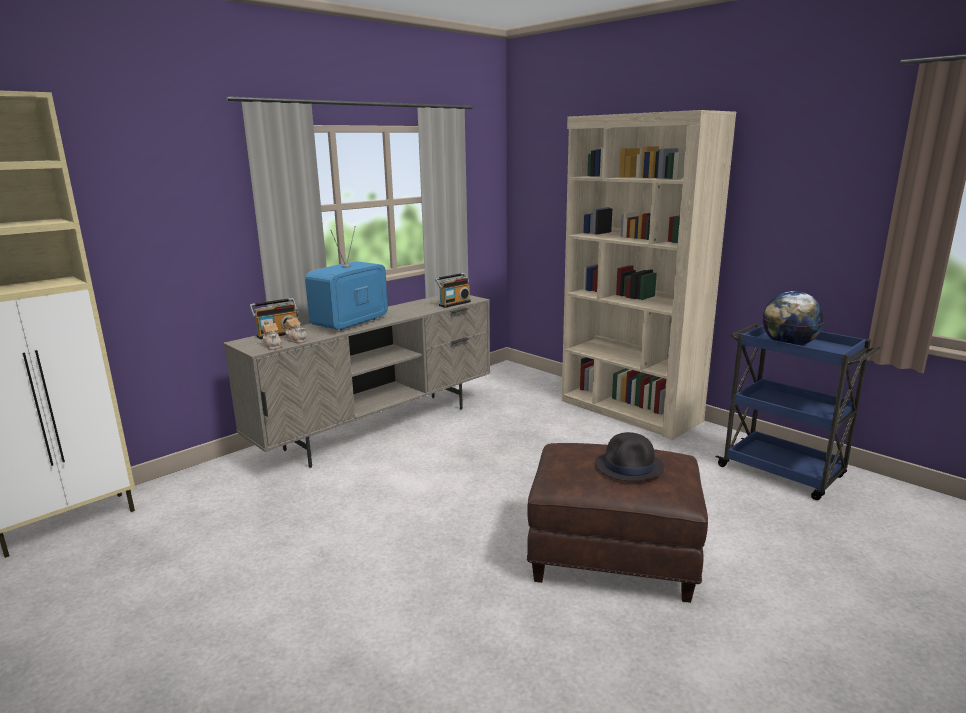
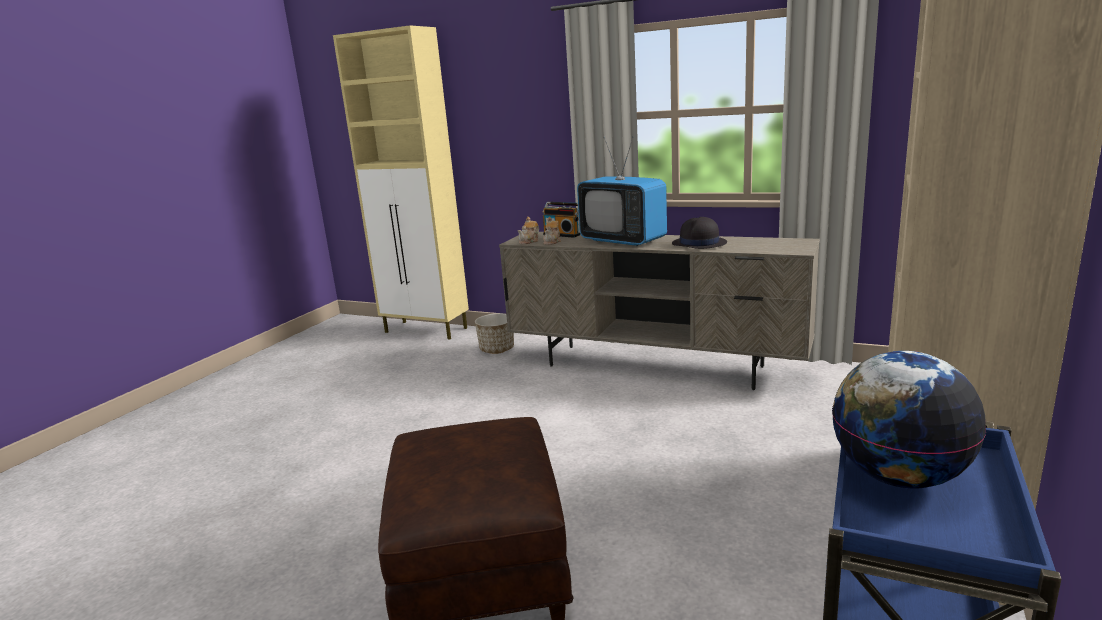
camera: 70 degrees right, 0 degrees up
(221, 486) = (497, 349): none -> planter
(351, 323) = (623, 241): television -> television turned 150 degrees counterclockwise
(453, 303) = (760, 249): radio -> none
(629, 466) = (462, 464): black hat -> black hat (699, 244)

